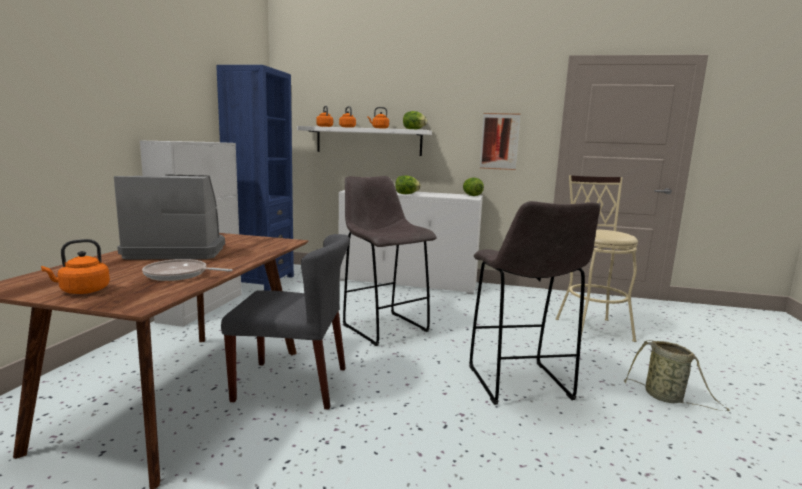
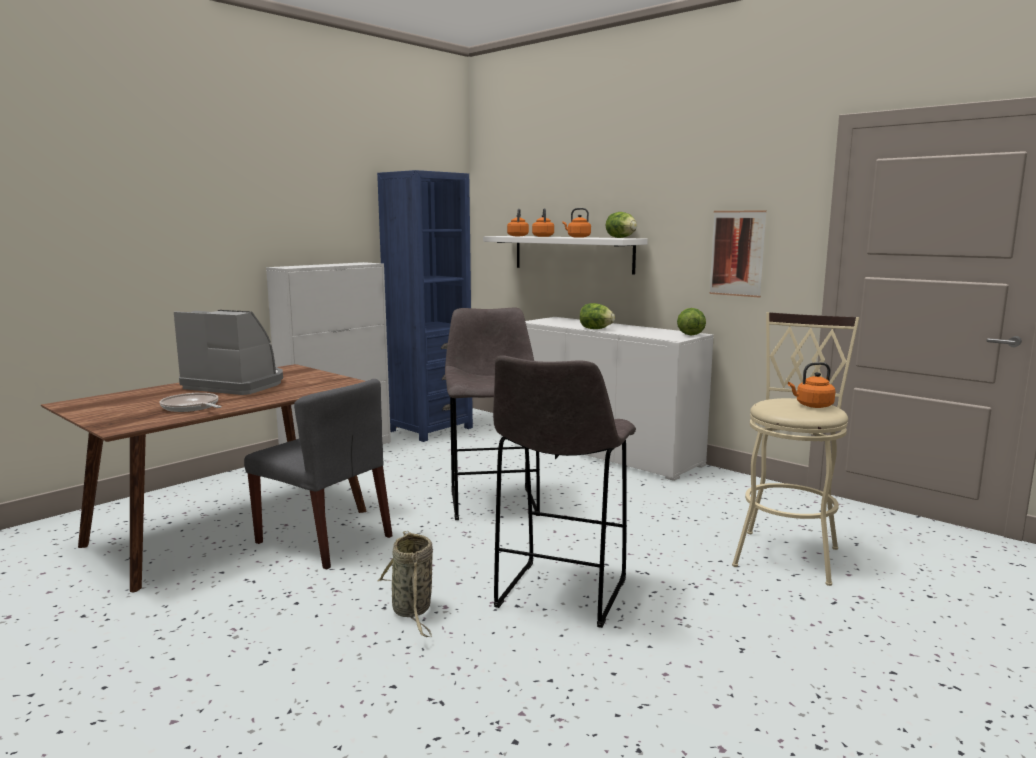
camera: 30 degrees right, 0 degrees up
(82, 291) = (106, 413): orange kettle -> orange kettle (812, 406)
(666, 398) = (740, 660): basket -> basket (412, 611)

